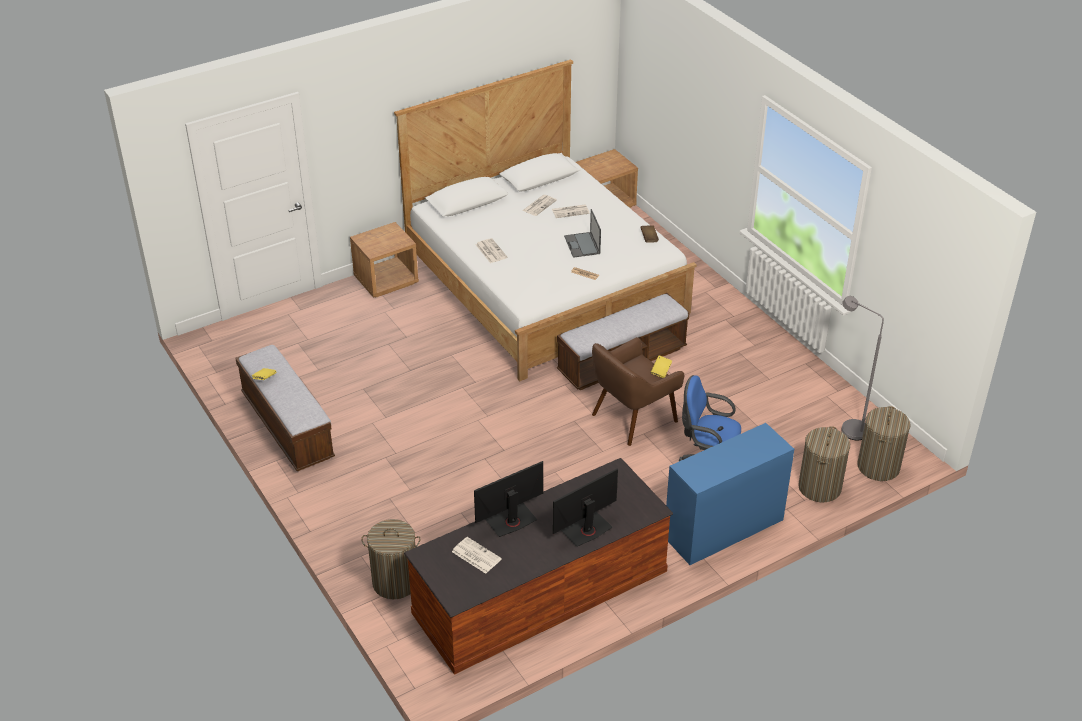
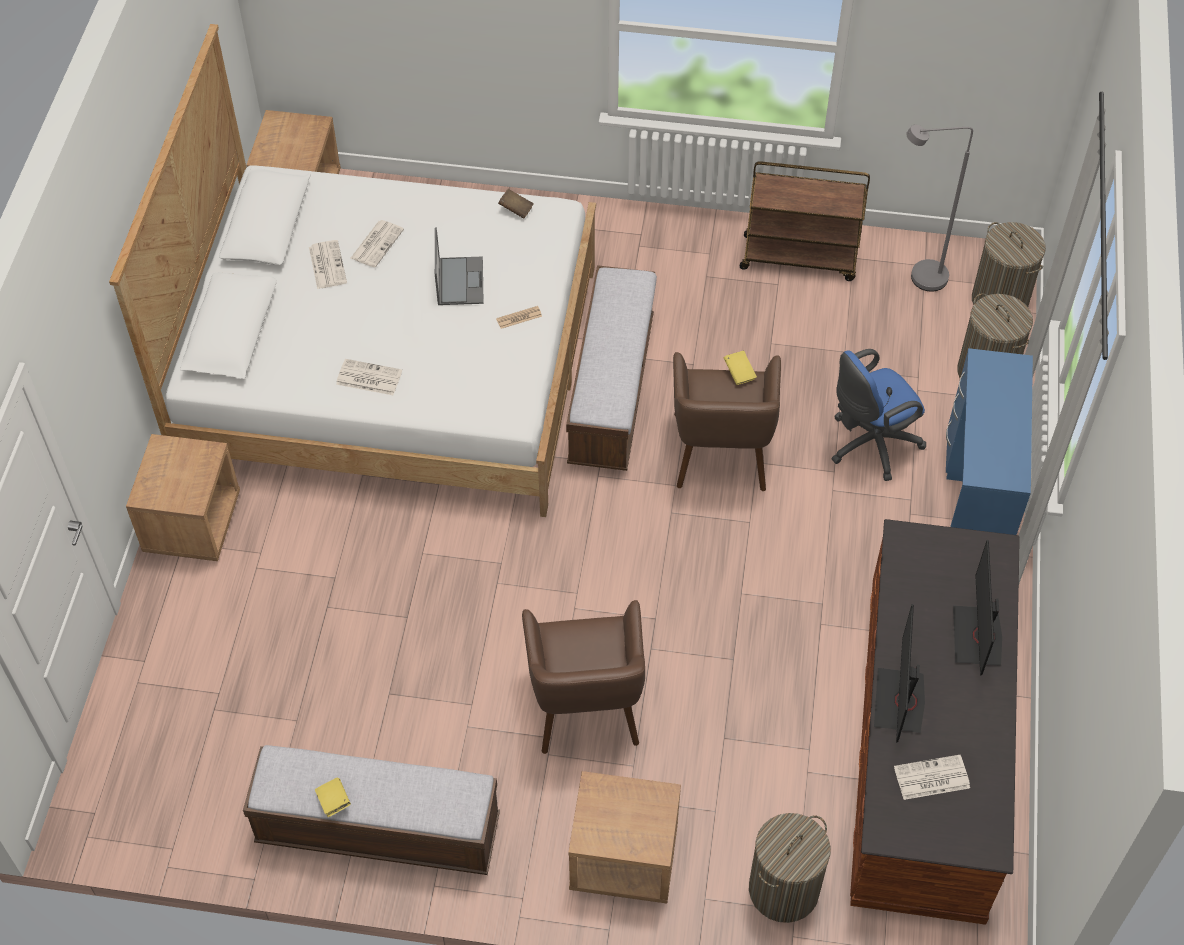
camera: 50 degrees left, 15 degrees up
(354, 515) = (623, 859): none -> brown nightstand
(426, 454) = (585, 706): none -> brown armchair
(582, 245) = (460, 280): laptop -> laptop turned 120 degrees counterclockwise
(798, 377) = (800, 257): none -> brown cart

